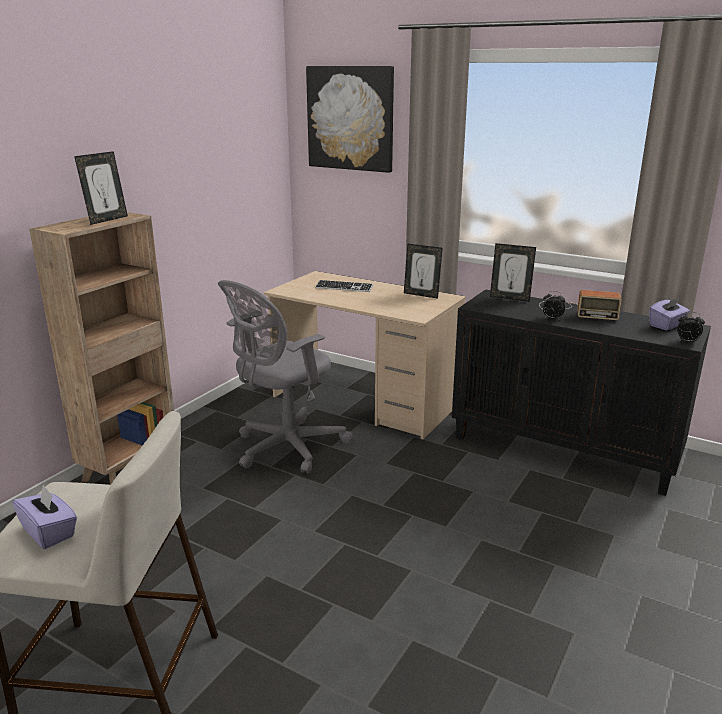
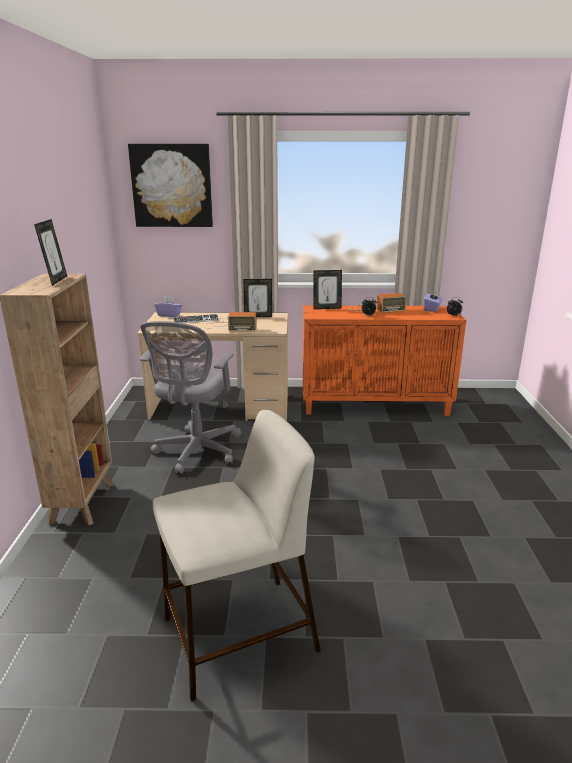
camera: 30 degrees left, 0 degrees up
(49, 532) = (215, 525): purple tissue box -> purple tissue box (169, 315)
(369, 302) = (229, 327): none -> radio
(564, 450) = (375, 405): black cabinet -> orange cabinet

